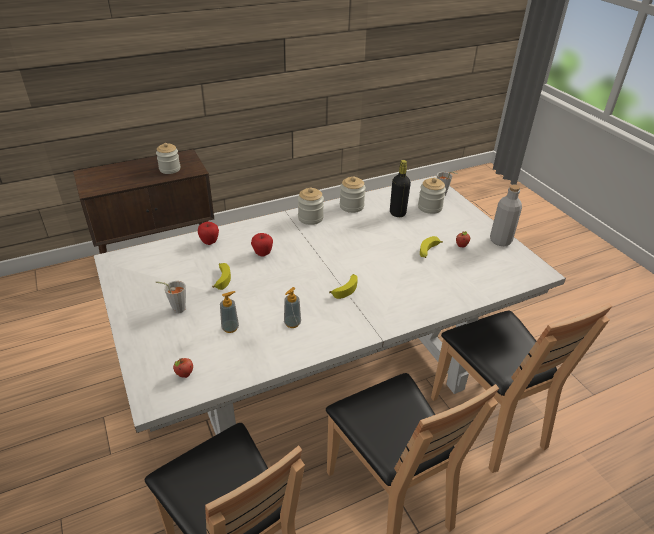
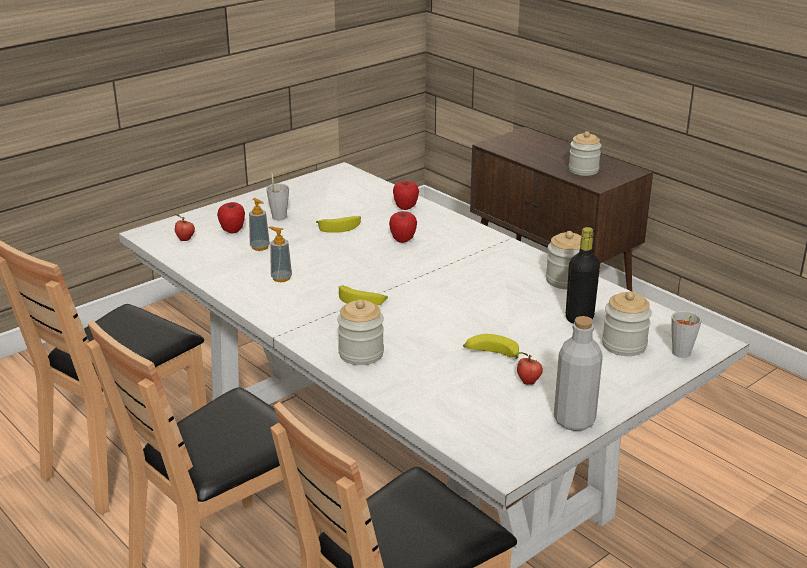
camera: 75 degrees right, 10 degrees down
(187, 340) = (232, 231): none -> apple
(310, 218) = (507, 256): jar -> jar (361, 354)

